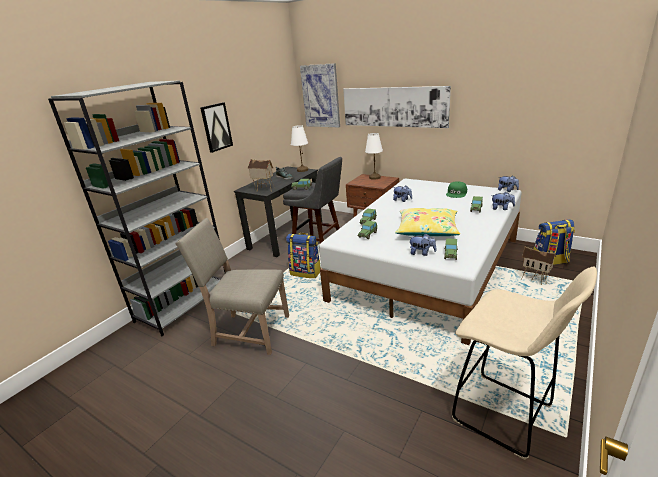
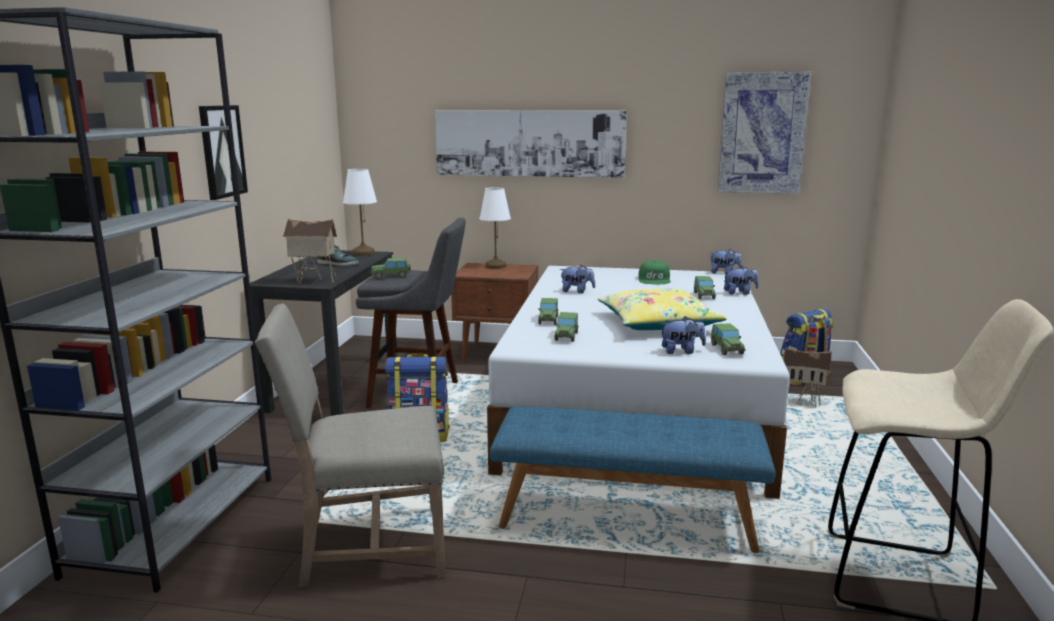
camera: 25 degrees left, 10 degrees down
(321, 96) = (387, 123): picture -> picture (762, 133)
(375, 339) = (627, 517): none -> blue bench

